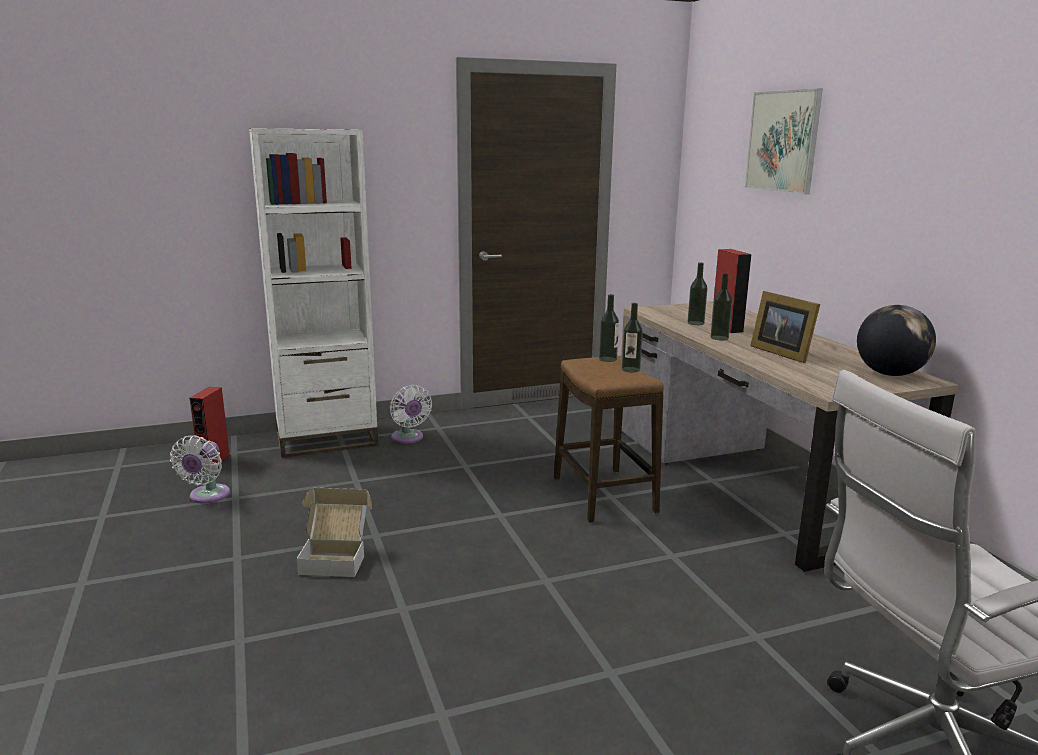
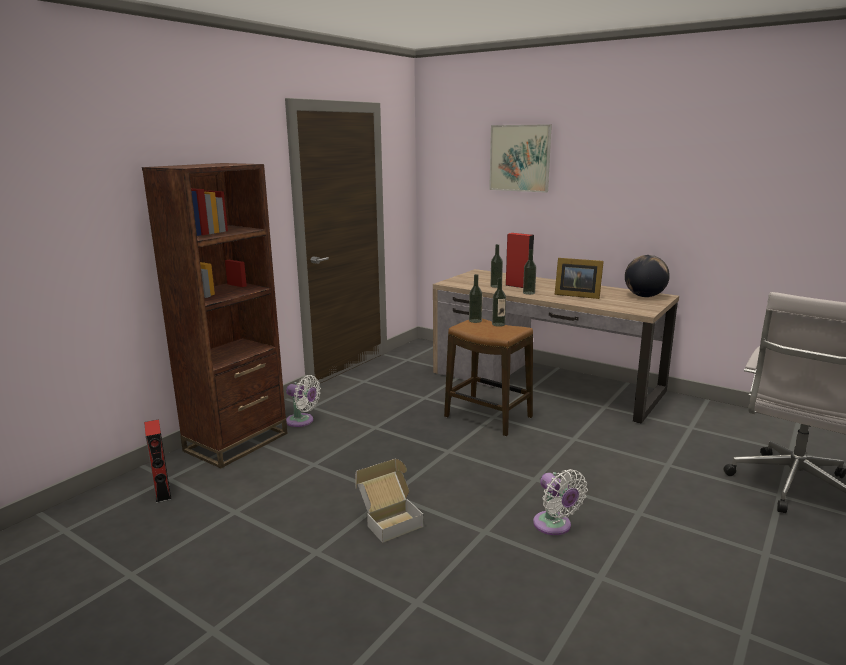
camera: 35 degrees left, 0 degrees up
(207, 496) = (207, 520): white fan -> white fan (554, 526)
(327, 439) = (236, 442): white bookcase -> brown bookcase

